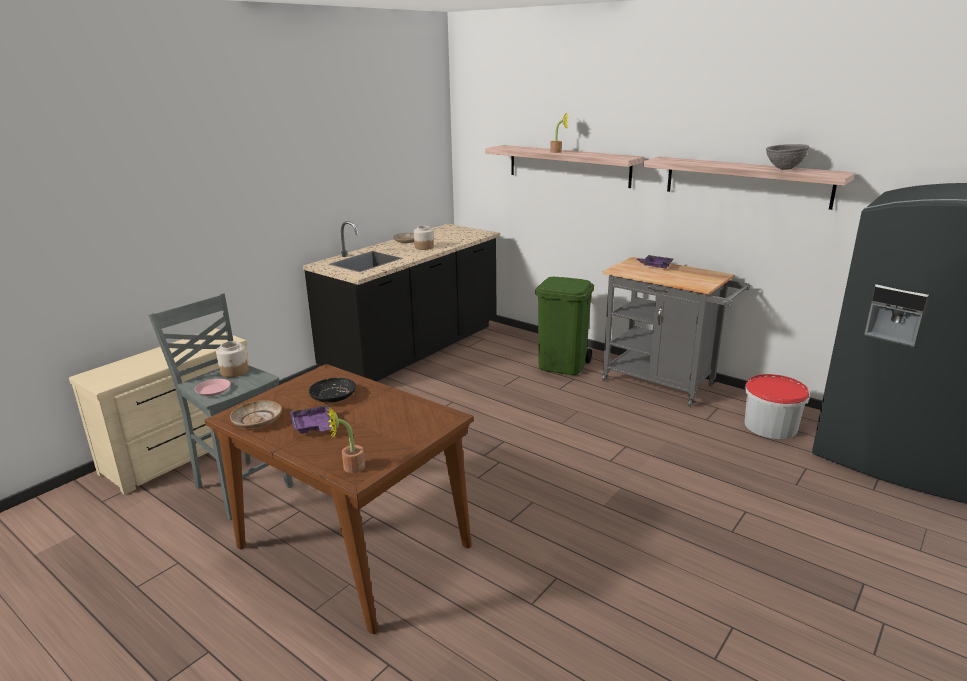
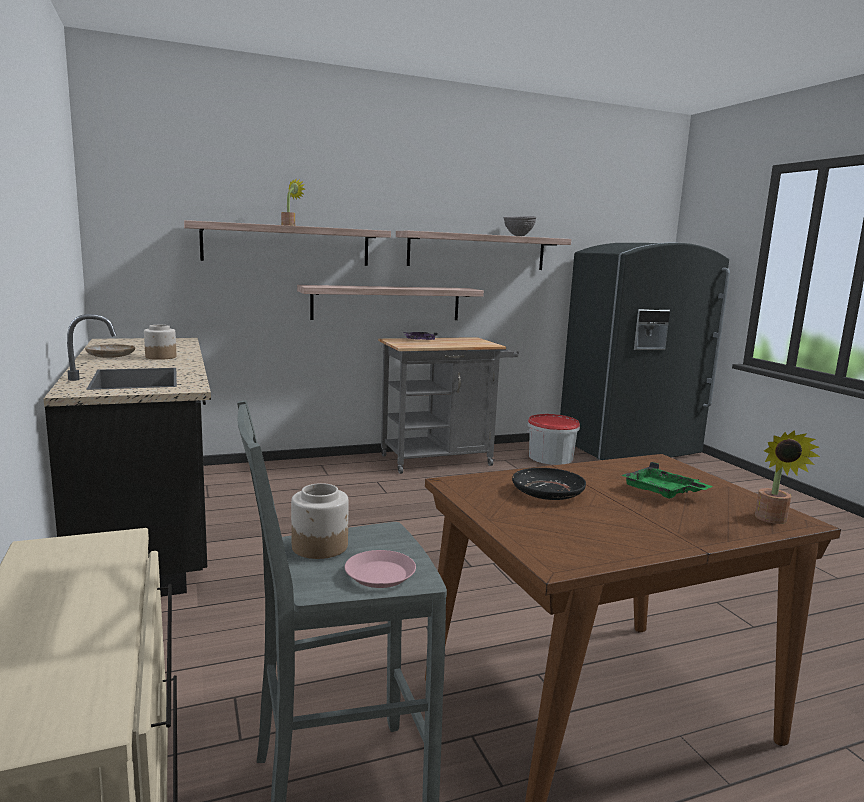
camera: 60 degrees left, 10 degrees down
(257, 421) = (591, 546): beige plate -> none
(313, 427) = (641, 518): purple tray -> none
(372, 427) = (662, 492): none -> green tray
(563, 366) = (343, 476): green trash can -> none
(646, 225) = (387, 303): none -> shelf

